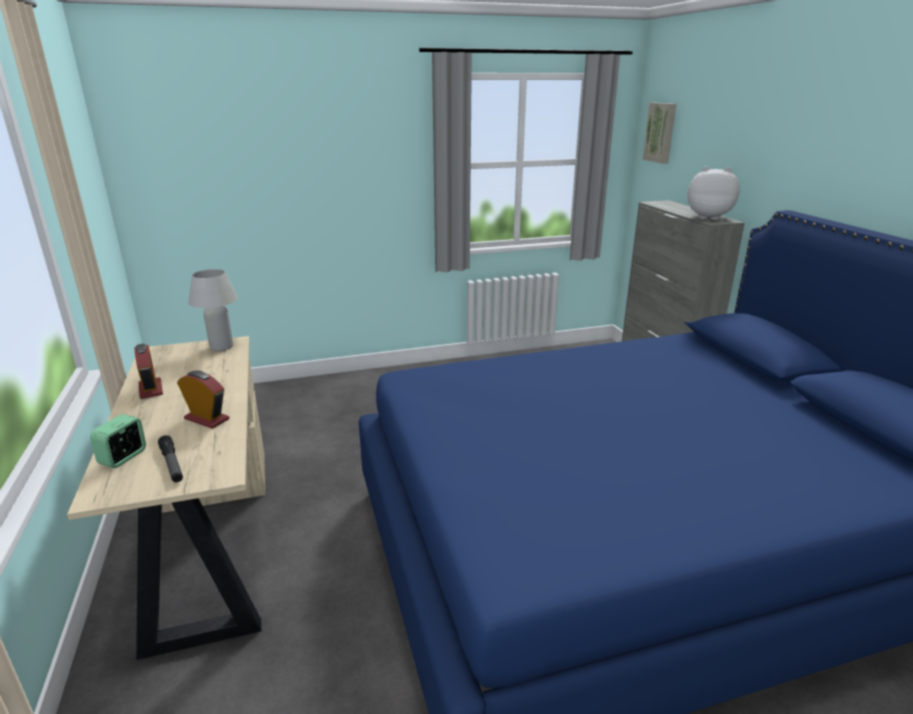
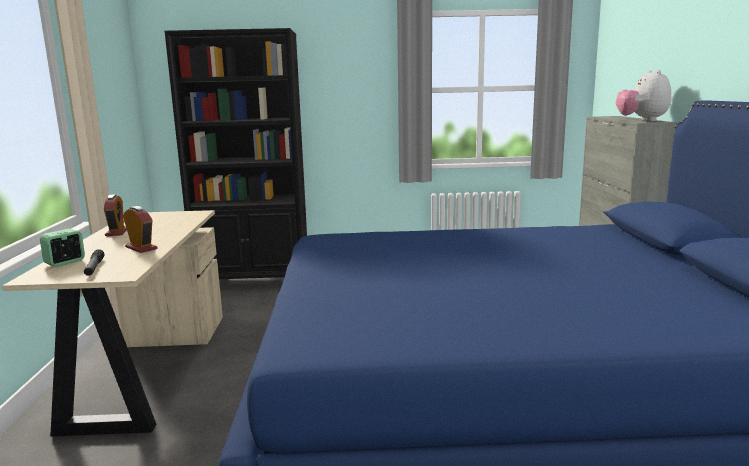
camera: 15 degrees right, 10 degrees down
(221, 347) = (188, 214): white table lamp -> none
(278, 396) = (255, 282): none -> black bookcase
(661, 132) = (613, 56): picture -> none
(708, 217) = (642, 120): plush toy -> plush toy turned 120 degrees counterclockwise

